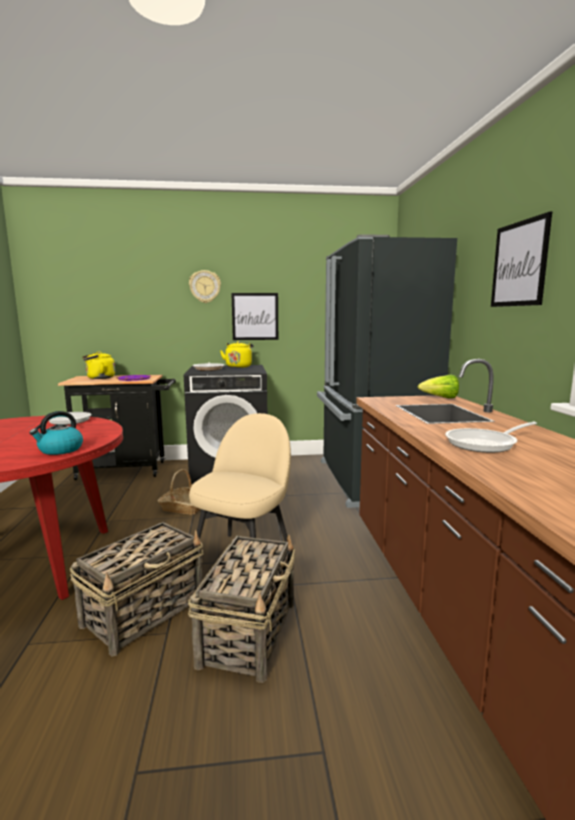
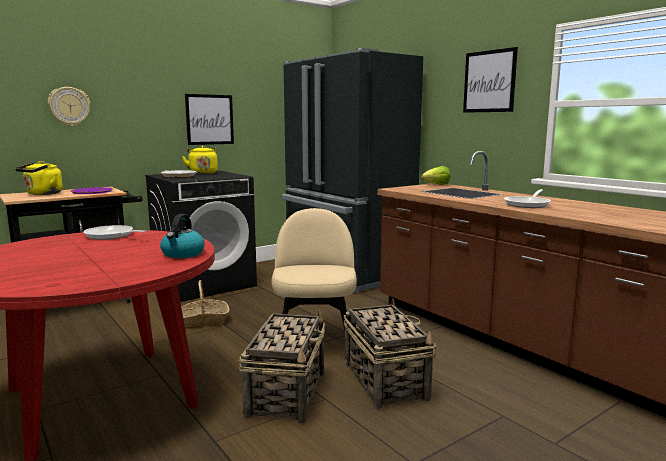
camera: 30 degrees left, 0 degrees up
(205, 286) = (156, 86): wall clock -> wall clock (69, 106)

